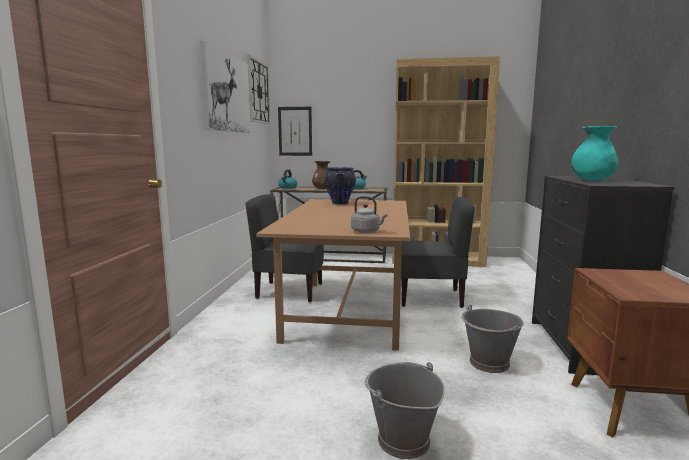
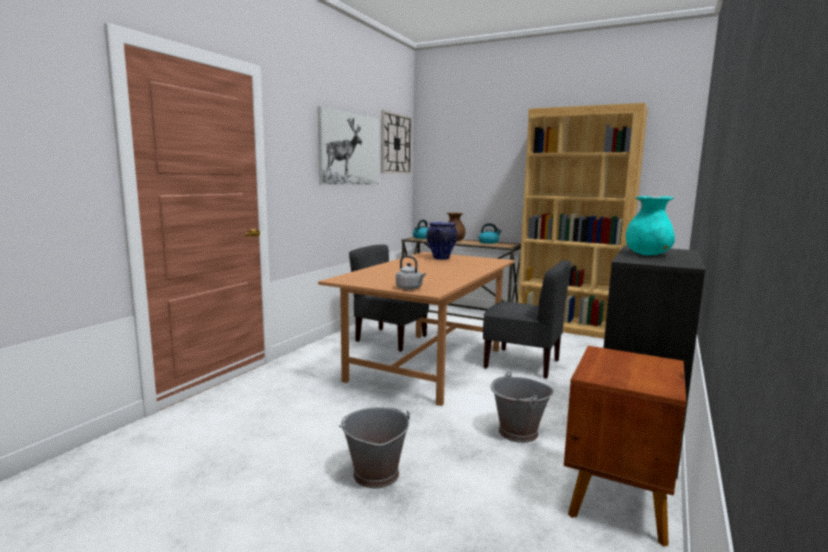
camera: 20 degrees right, 0 degrees up
(295, 131) = (435, 181): picture -> none

